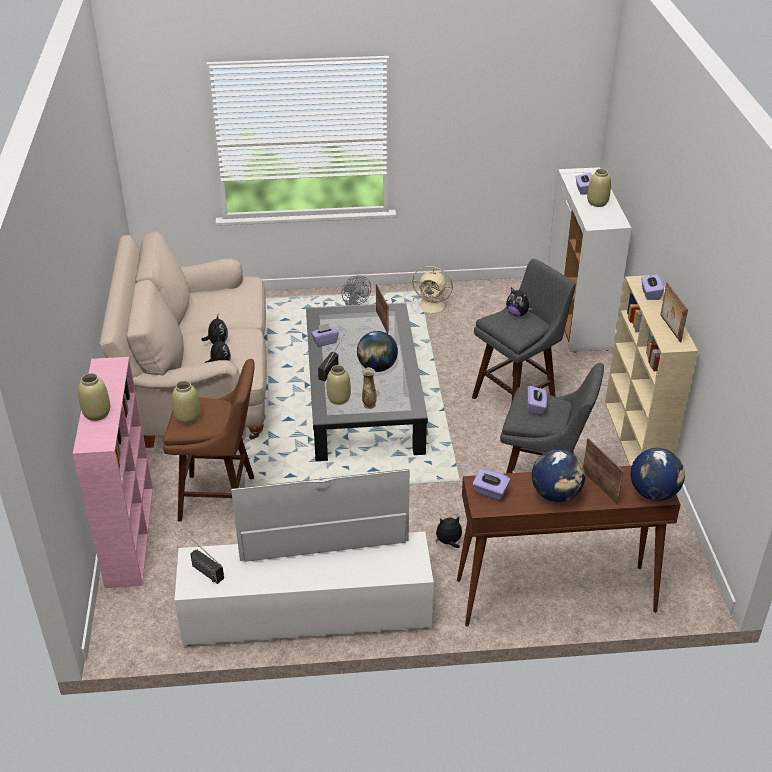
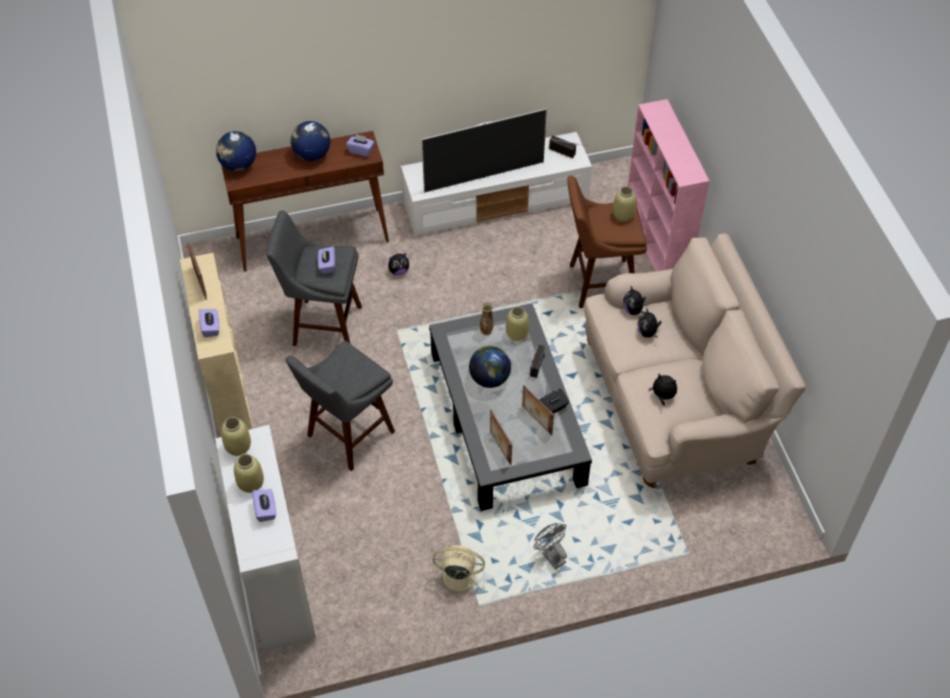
camera: 170 degrees right, 15 degrees up
(97, 414) = (670, 131): beige vase -> beige vase (238, 446)
(325, 341) = (553, 407): purple tissue box -> black tissue box
(517, 314) = (347, 384): plush toy -> plush toy (662, 396)
(600, 487) = (278, 165): picture frame -> picture frame (536, 420)

